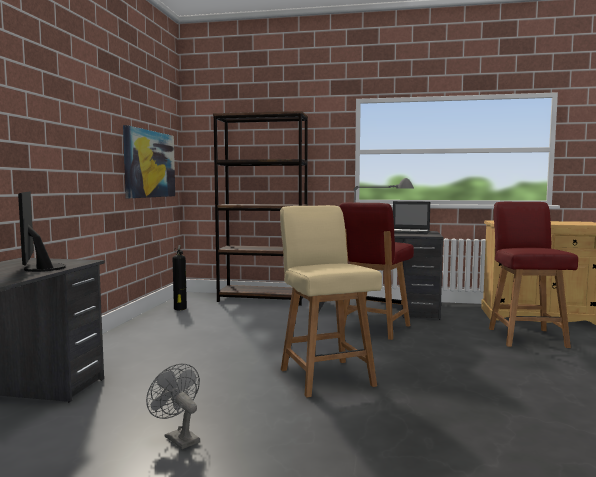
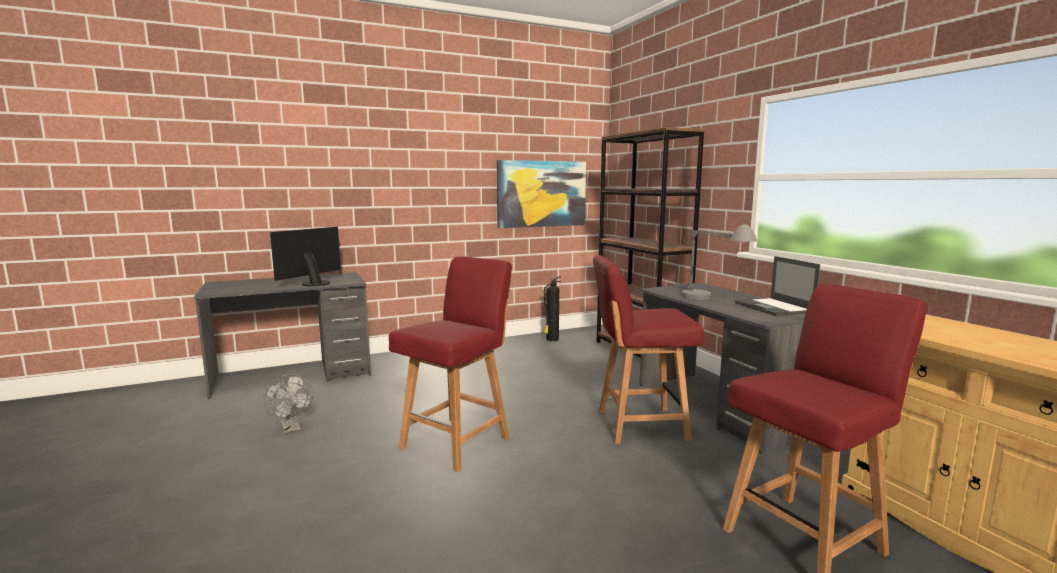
camera: 55 degrees right, 5 degrees up
(178, 438) = (291, 428): grey fan -> grey fan turned 135 degrees clockwise
(326, 376) = (457, 442): beige chair -> red chair

